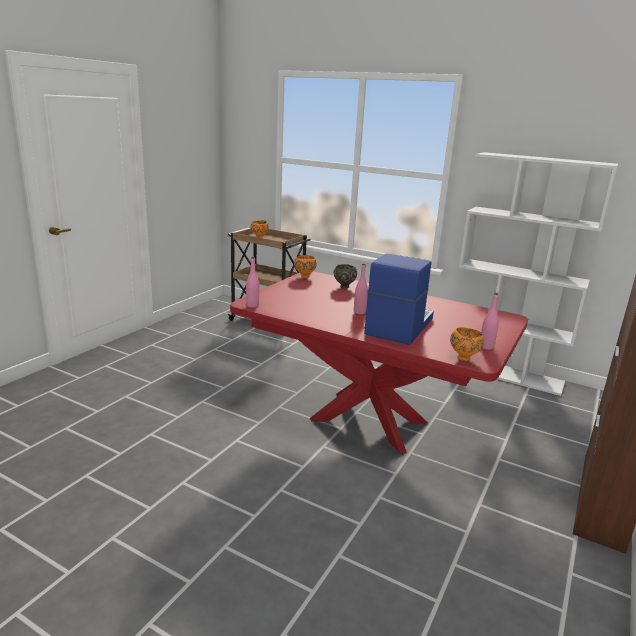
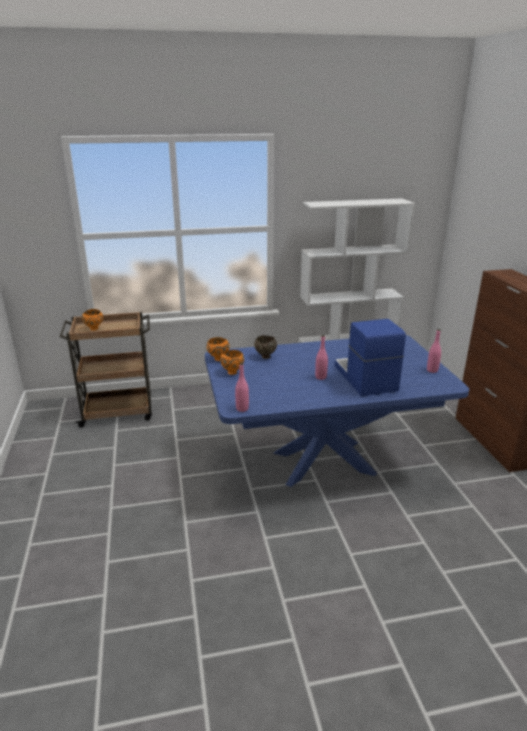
camera: 40 degrees left, 5 degrees up
(368, 420) = (323, 462): red dining table -> blue dining table
(464, 358) = (439, 386): orange bowl -> orange bowl (232, 372)

